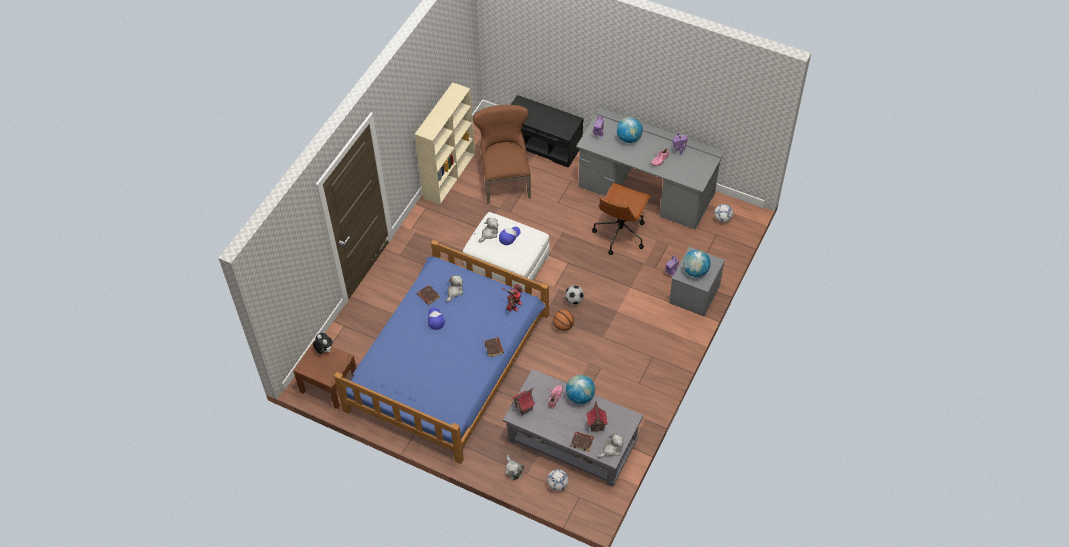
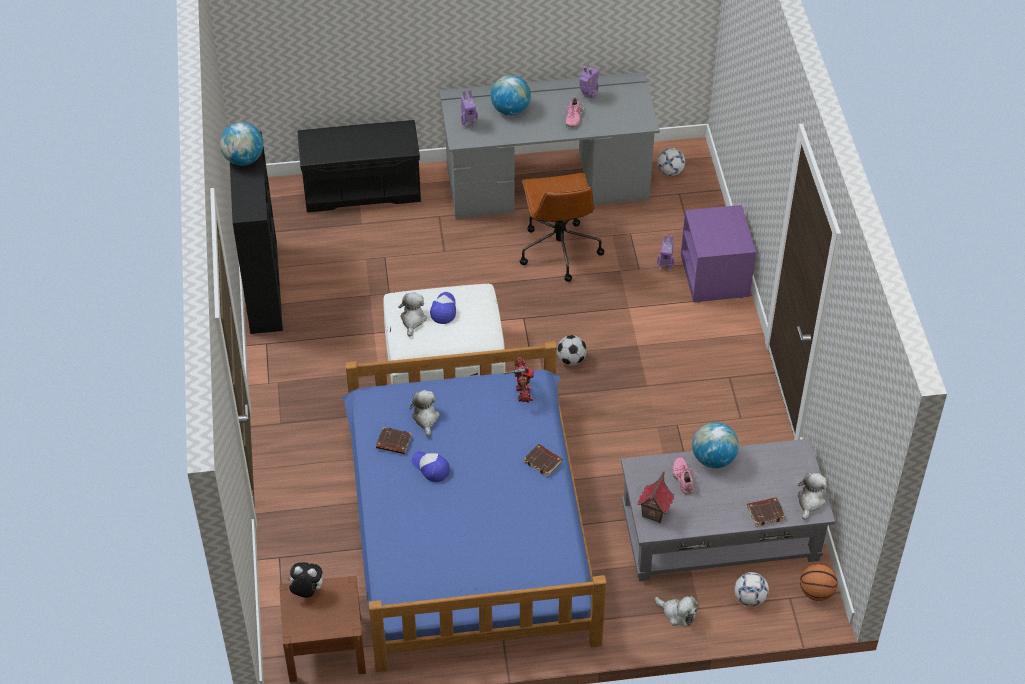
camera: 35 degrees left, 5 degrees down
(449, 175) = (263, 286): beige bookcase -> black bookcase
(505, 180) = (347, 256): brown chair -> none
(563, 326) = (584, 399): basketball -> basketball (816, 592)
(596, 425) = (765, 483): toy house -> none
(695, 271) = (719, 235): globe -> globe (244, 159)
(695, 294) = (715, 277): grey nightstand -> purple nightstand

